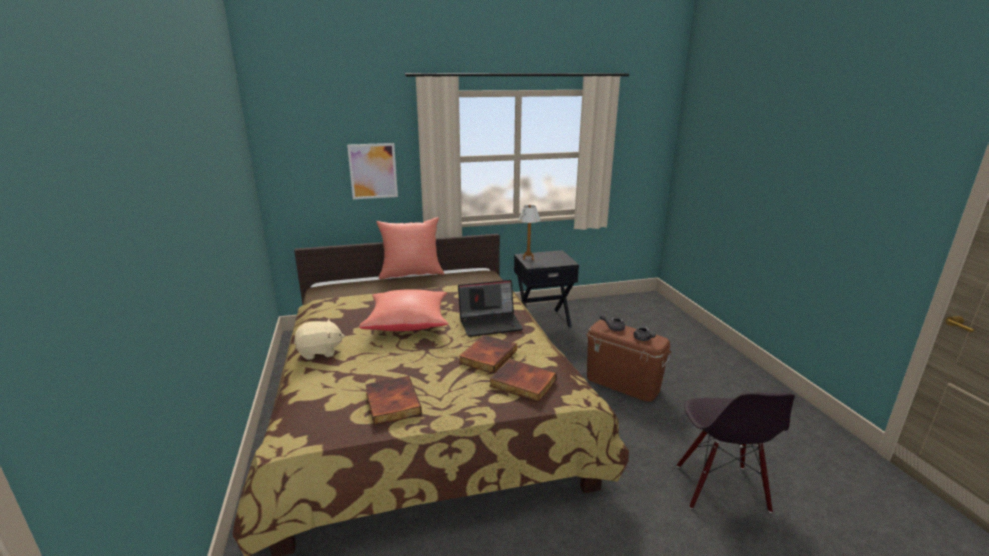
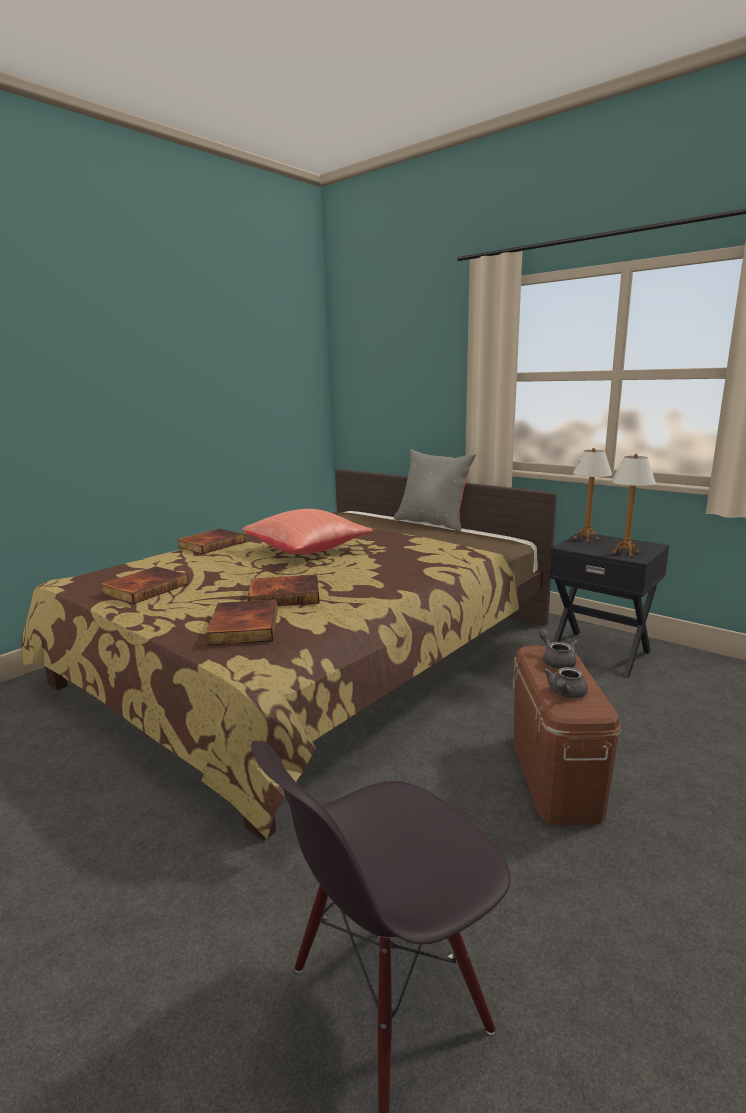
camera: 55 degrees right, 5 degrees down
(320, 352) = (211, 544): beige plush toy -> book
(373, 171) = (426, 389): picture -> none
(411, 273) = (433, 523): red pillow -> grey pillow
(491, 323) = (367, 575): laptop -> none
(559, 261) = (625, 553): none -> table lamp

